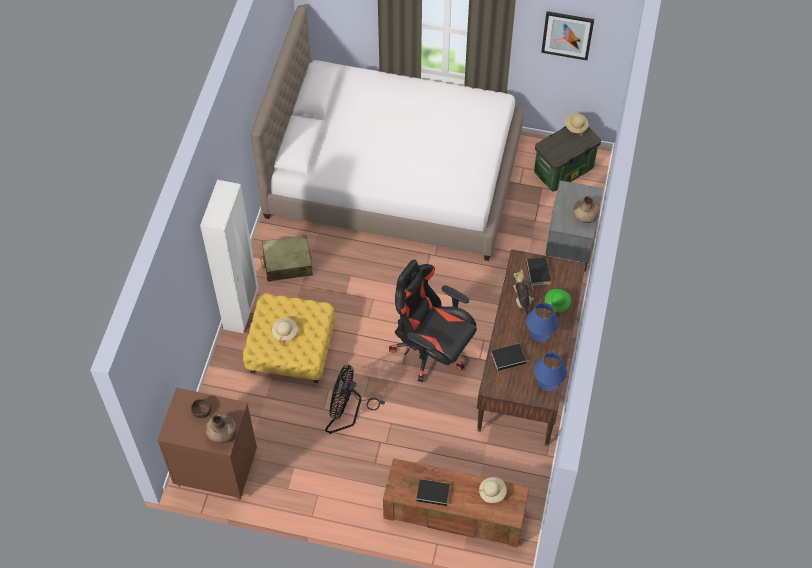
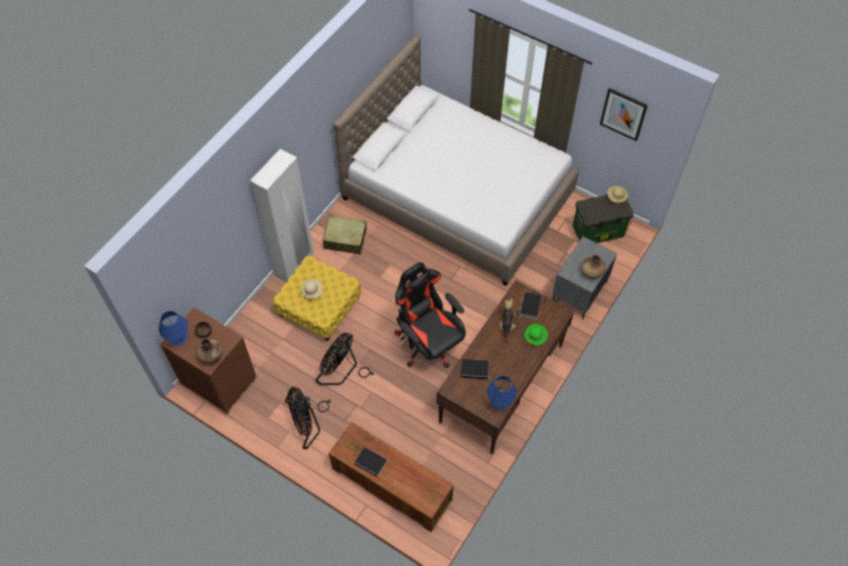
camera: 20 degrees right, 0 degrees up
(333, 476) = (307, 420): none -> black fan
(492, 492) = (420, 479): beige hat -> none
(540, 333) = (510, 357): blue table lamp -> blue table lamp (178, 338)

